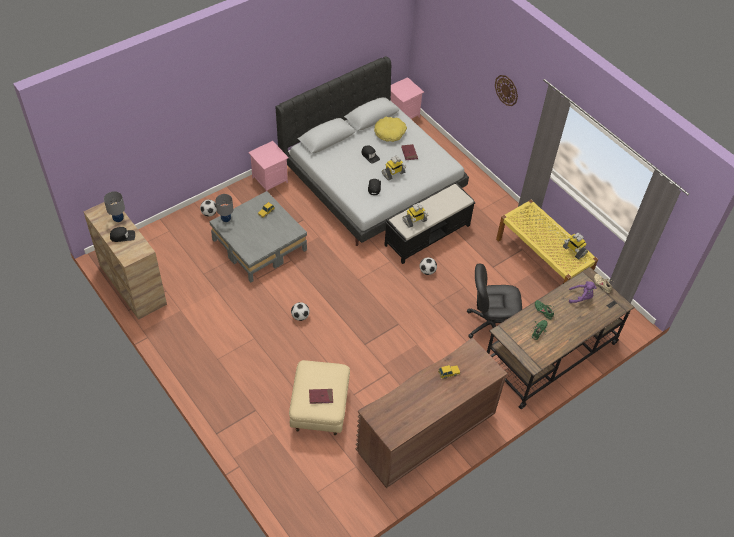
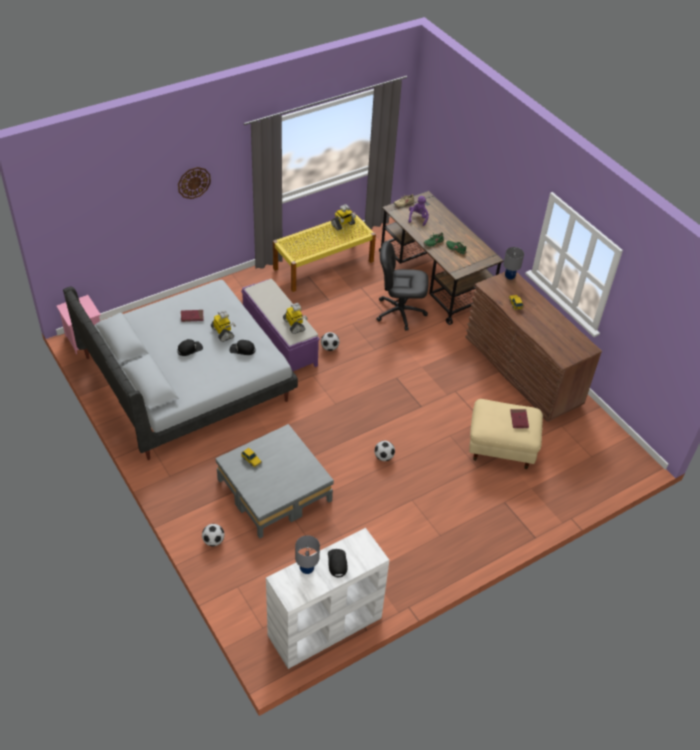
camera: 85 degrees left, 5 degrees down
(132, 285) = (325, 627): brown bookcase -> white bookcase
(226, 219) = (257, 500): grey table lamp -> grey table lamp (509, 277)
(270, 179) = (166, 474): pink nightstand -> none
(389, 133) = (154, 329): yellow pillow -> none
(428, 235) = (279, 341): black bench -> purple bench
(490, 325) = (400, 312): black office chair -> black office chair turned 90 degrees clockwise

